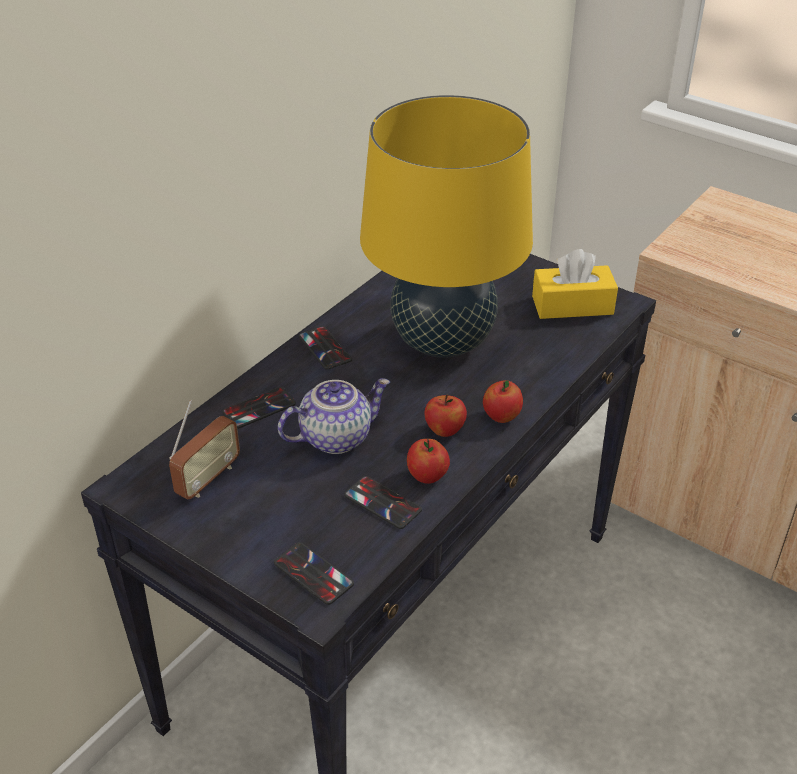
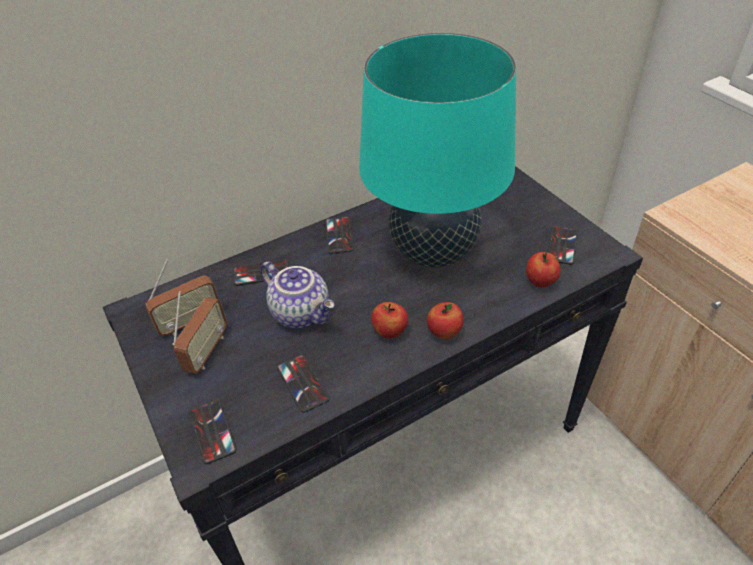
camera: 25 degrees right, 5 degrees up
(251, 502) = (207, 351): none -> radio
(336, 436) = (302, 313): teapot -> teapot turned 45 degrees clockwise
(427, 476) = (352, 370): apple -> apple (540, 282)
(442, 341) = (433, 251): yellow table lamp -> turquoise table lamp
(572, 305) = (562, 245): yellow tissue box -> phone

